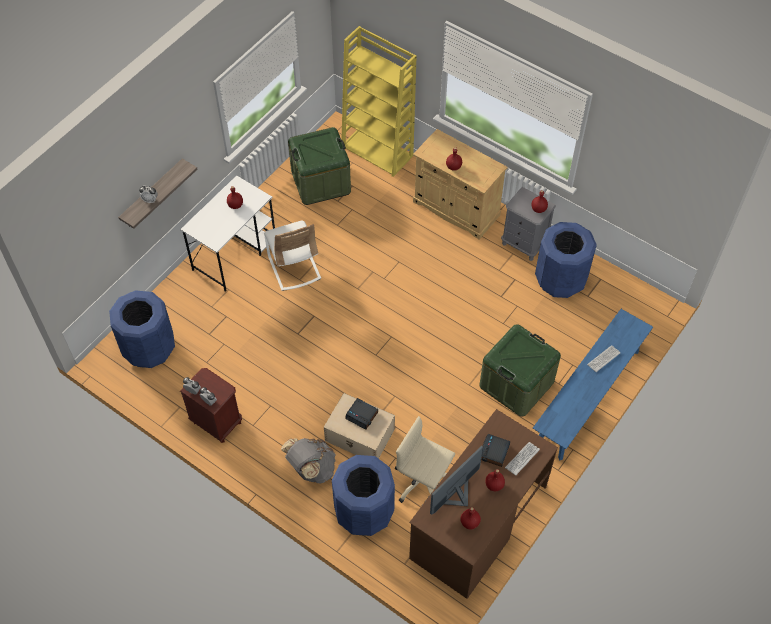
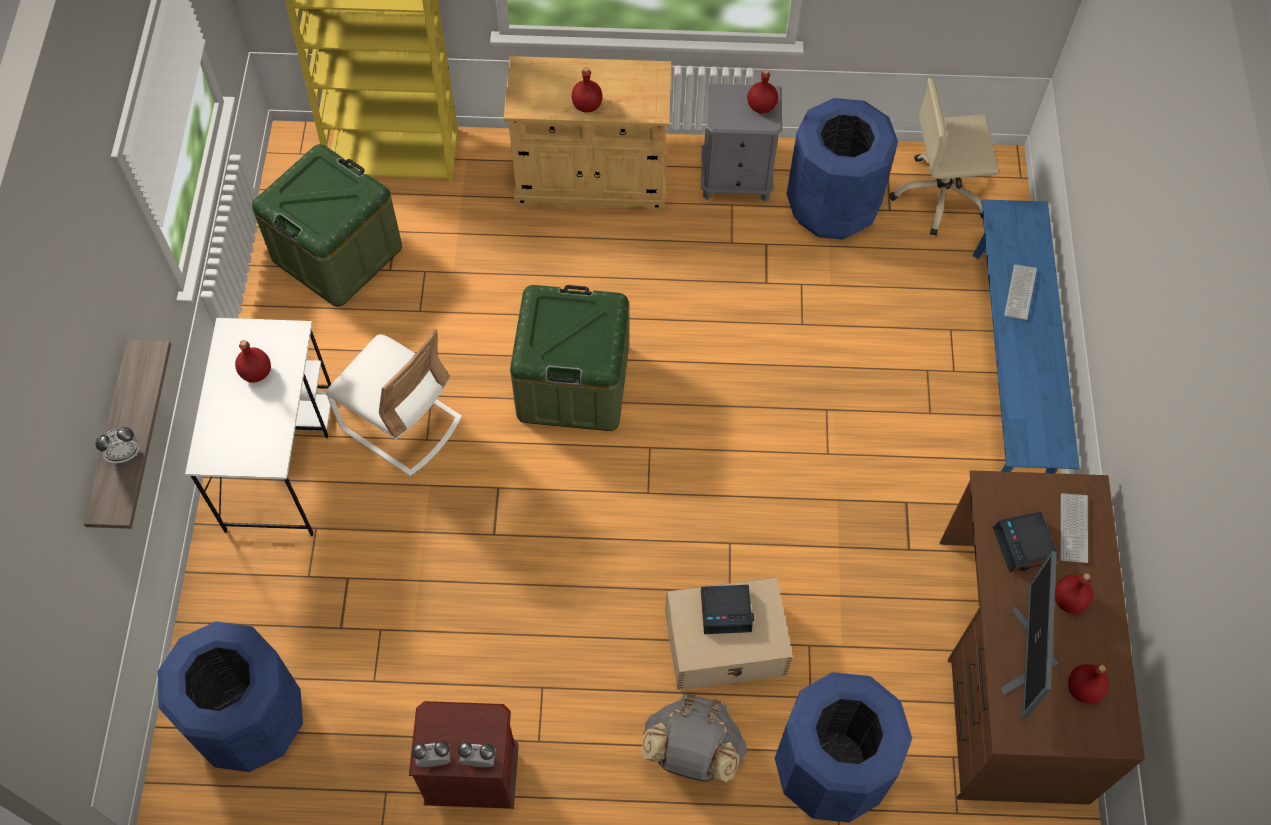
camera: 35 degrees left, 5 degrees up
(423, 482) = (881, 658): beige office chair -> beige office chair (939, 196)
(516, 384) = (895, 409): green storage box -> green storage box (573, 383)

